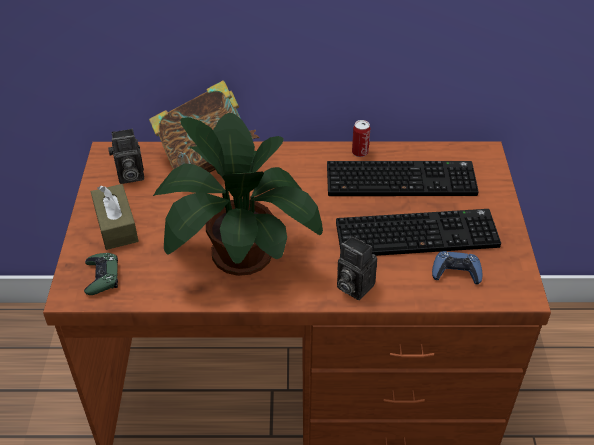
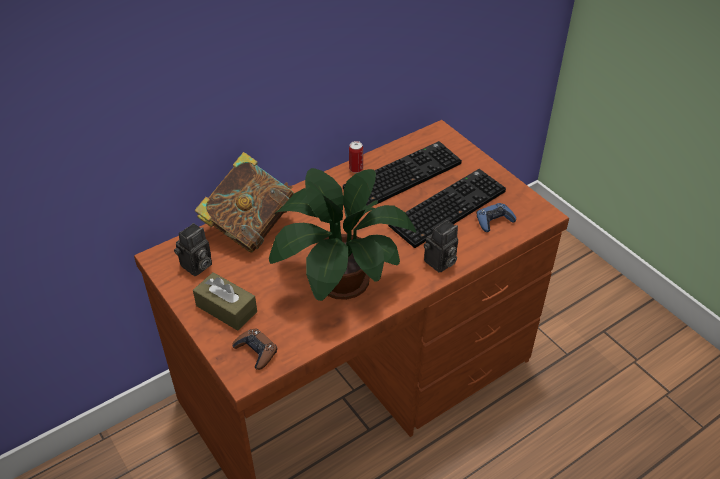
camera: 35 degrees left, 0 degrees up
(102, 277) = (256, 351): green game controller -> brown game controller
(352, 286) = (440, 263): camera -> camera turned 45 degrees counterclockwise

